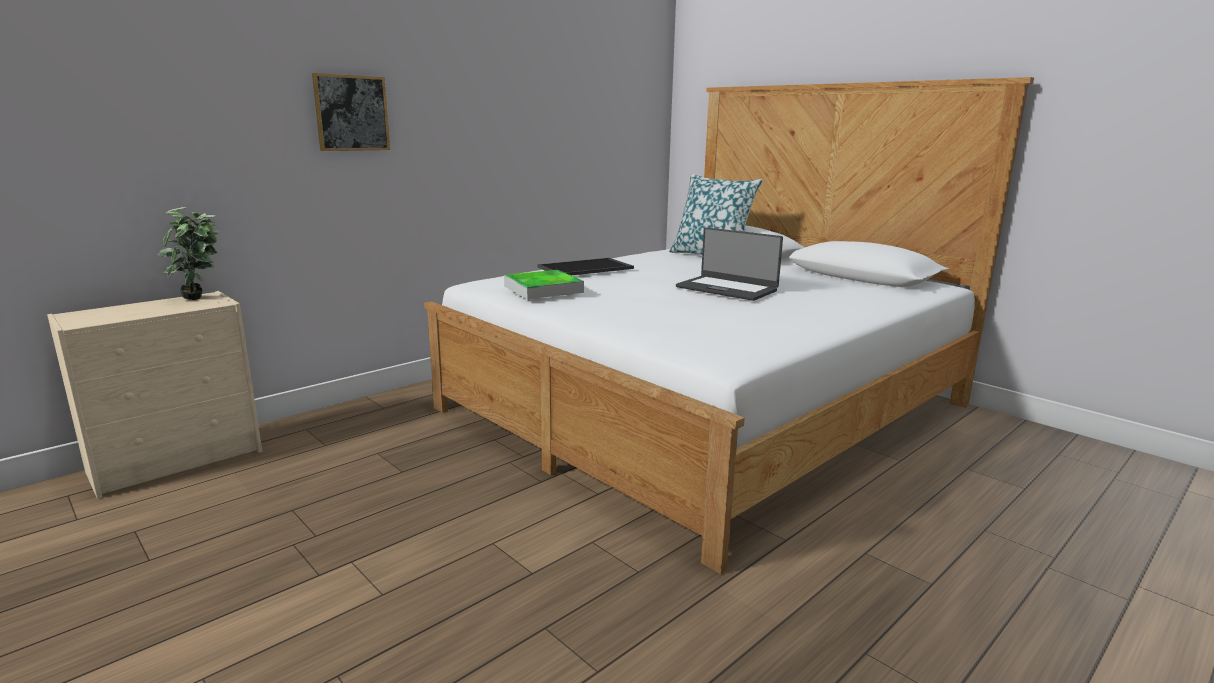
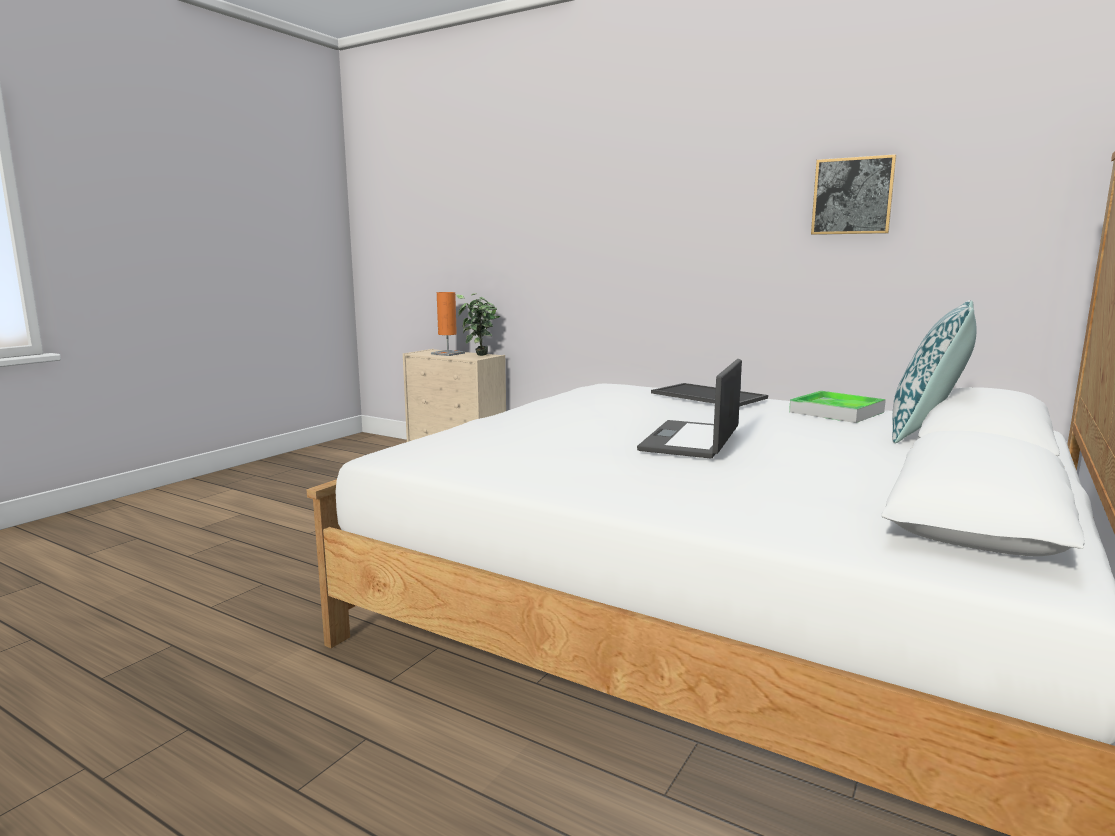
camera: 75 degrees right, 5 degrees down
(134, 310) = (448, 353): none -> orange table lamp
(351, 113) = (605, 228): picture -> picture (852, 196)
(543, 289) = (584, 393): tray -> tray (836, 412)

